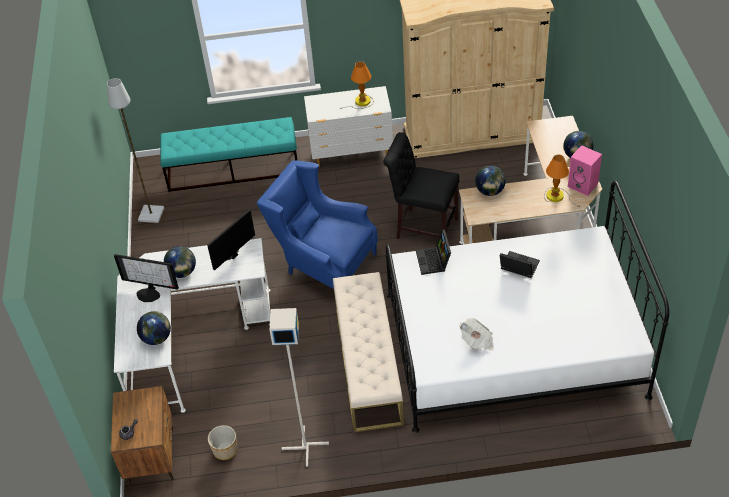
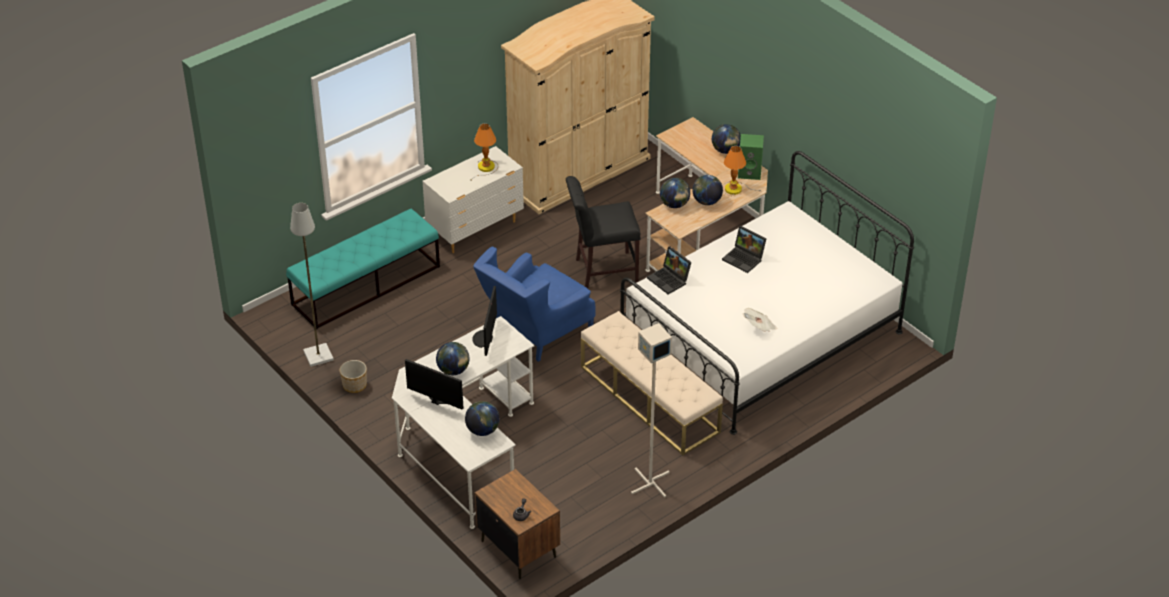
camera: 35 degrees left, 5 degrees down
(149, 293) = (438, 398): monitor -> monitor turned 135 degrees counterclockwise
(225, 450) = (582, 516): planter -> planter (355, 385)
(323, 263) = (535, 334): blue armchair -> blue armchair turned 45 degrees counterclockwise
(517, 267) = (744, 259): laptop -> laptop turned 135 degrees counterclockwise
(521, 199) = (706, 202): none -> globe
(583, 185) = (750, 172): pink speaker -> green speaker

